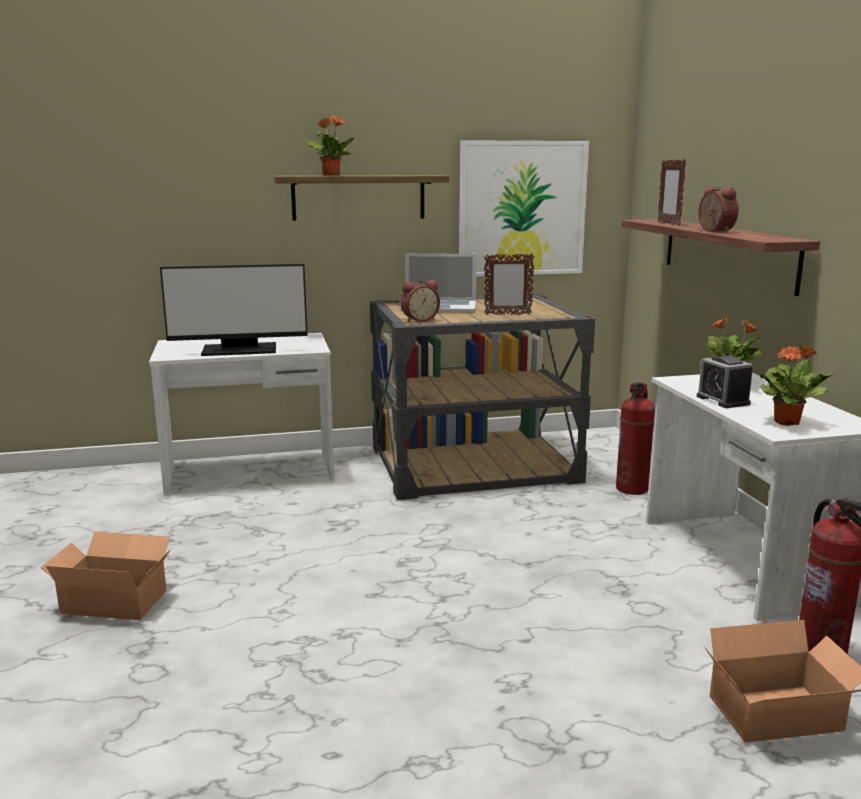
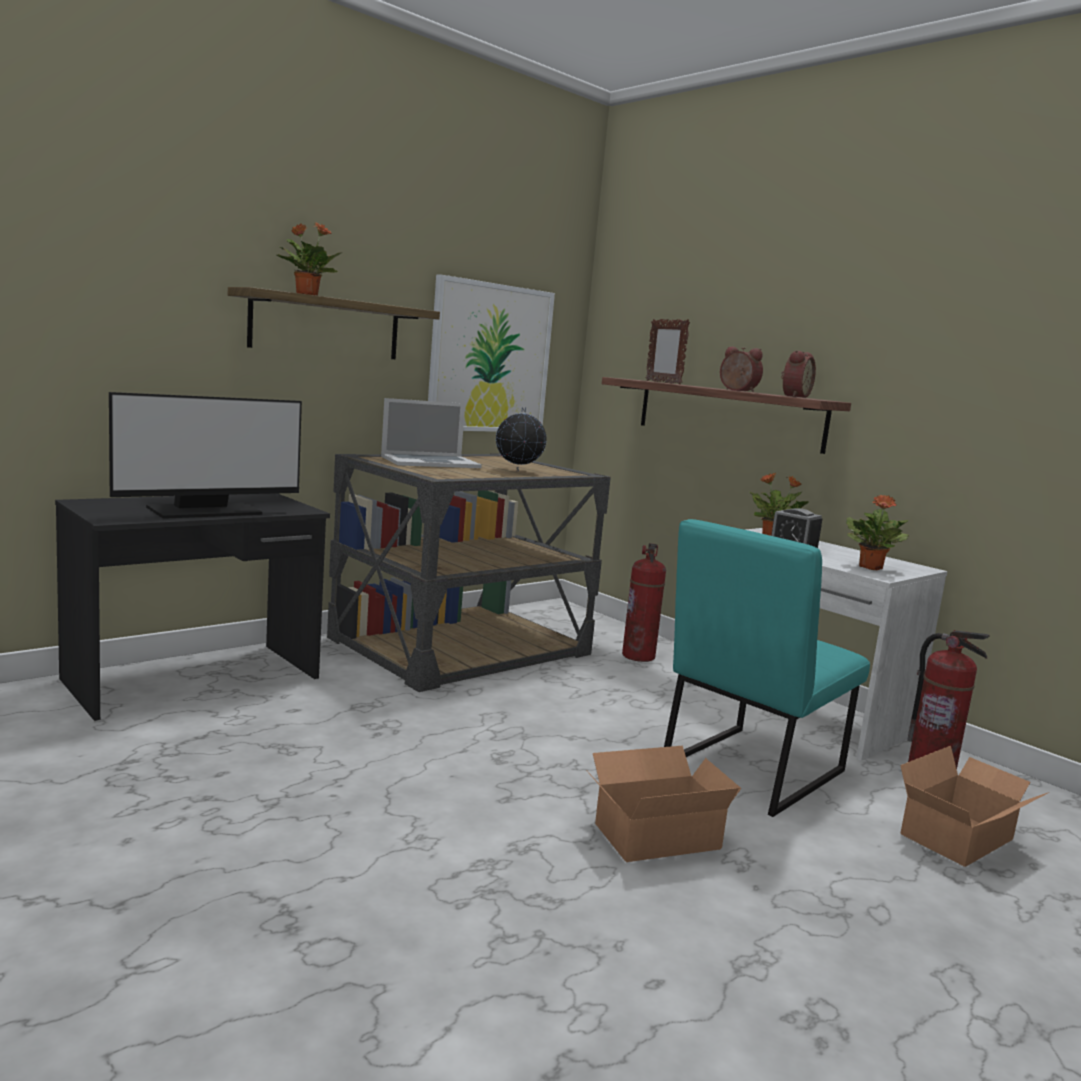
camera: 30 degrees left, 5 degrees down
(114, 600) = (170, 868): cardboard box -> cardboard box (652, 834)
(251, 472) = (195, 679): white desk -> black desk
(419, 320) = (440, 474): alarm clock -> alarm clock (793, 396)
(507, 314) = (518, 471): picture frame -> globe
(619, 608) = (749, 769): none -> turquoise chair

